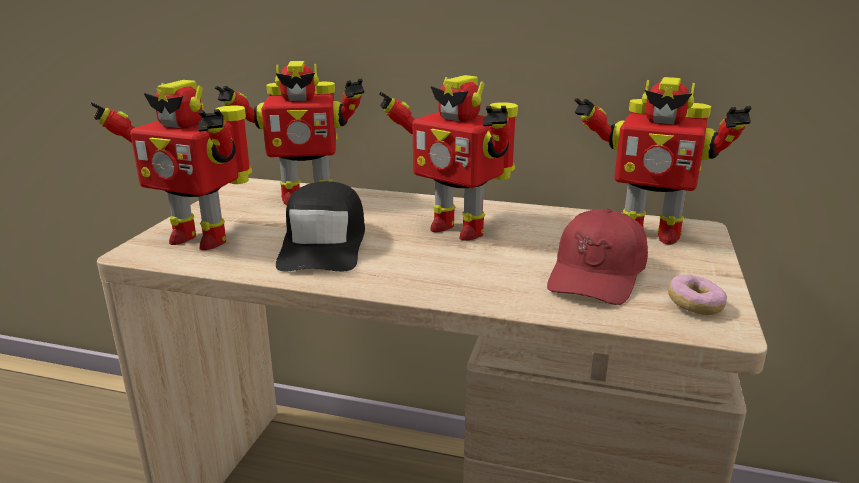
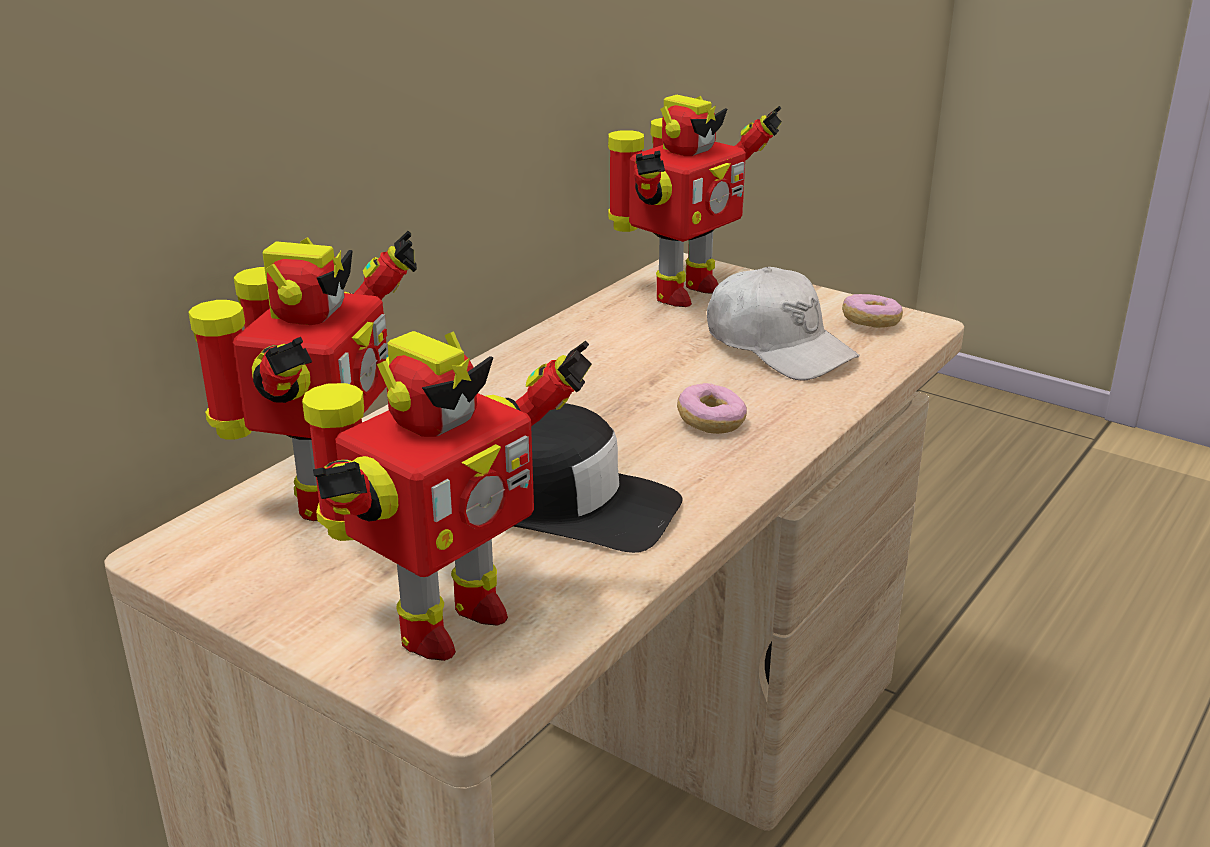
camera: 70 degrees left, 5 degrees up
(452, 268) = (711, 422): none -> donut
(457, 228) = (579, 394): toy robot -> none
(597, 275) = (778, 347): red cap -> white cap

